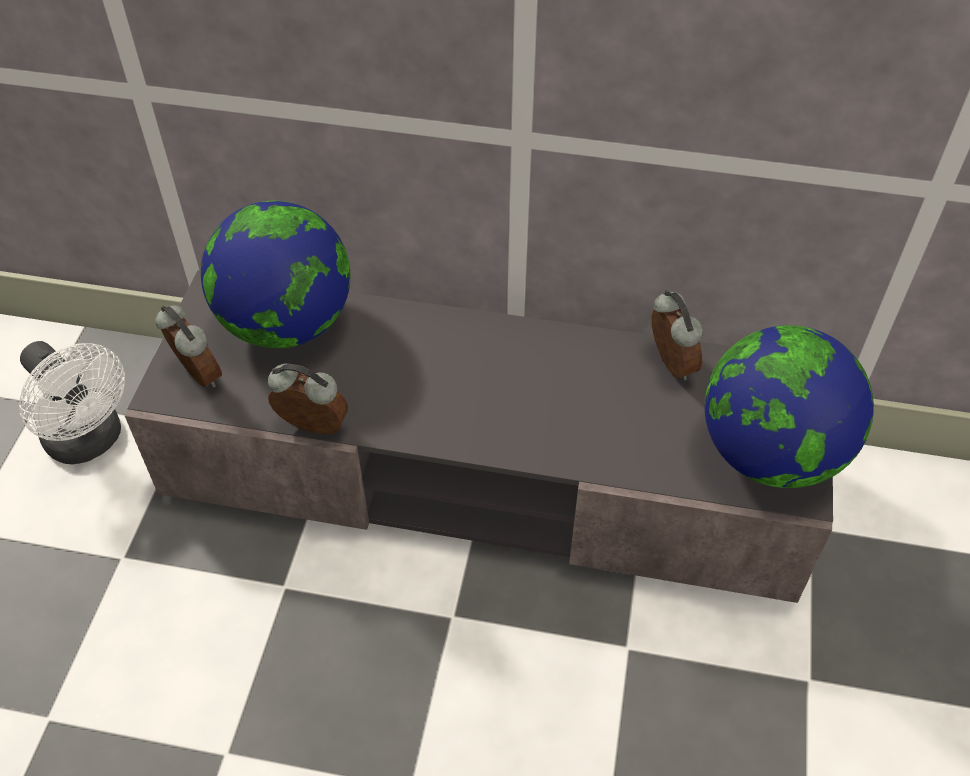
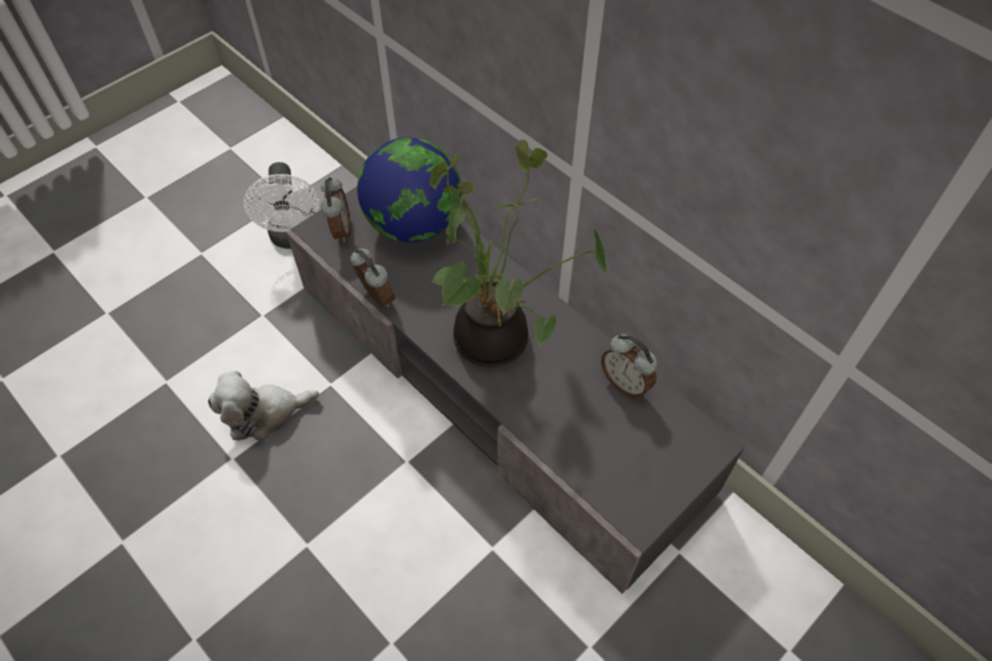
camera: 35 degrees right, 5 degrees up
(225, 673) = (264, 414): none -> plush toy
(495, 394) = (498, 338): none -> potted plant
(669, 365) = (625, 383): alarm clock -> alarm clock turned 120 degrees clockwise
(770, 453) = (641, 482): globe -> none

